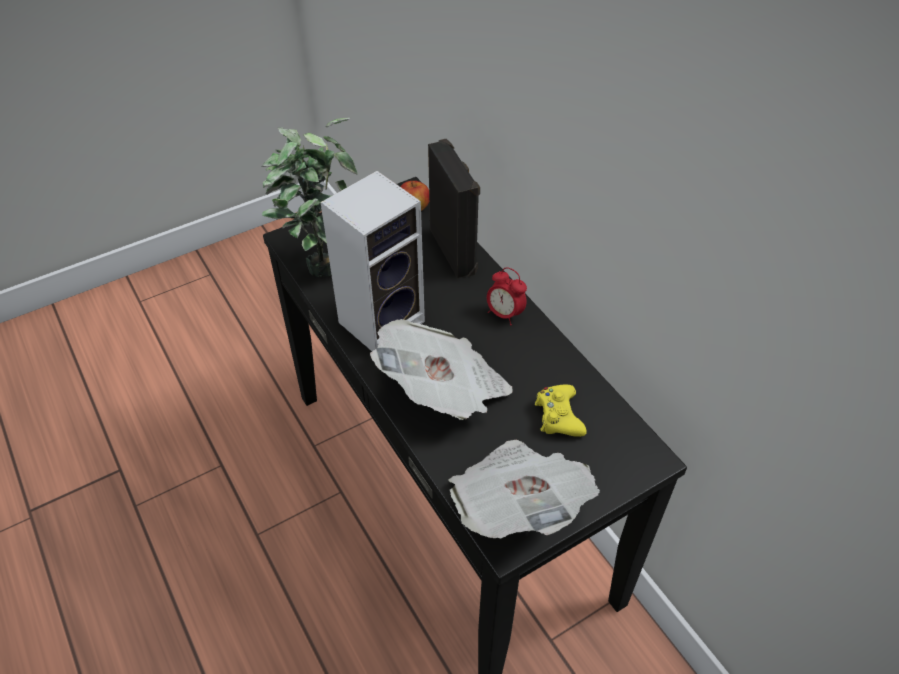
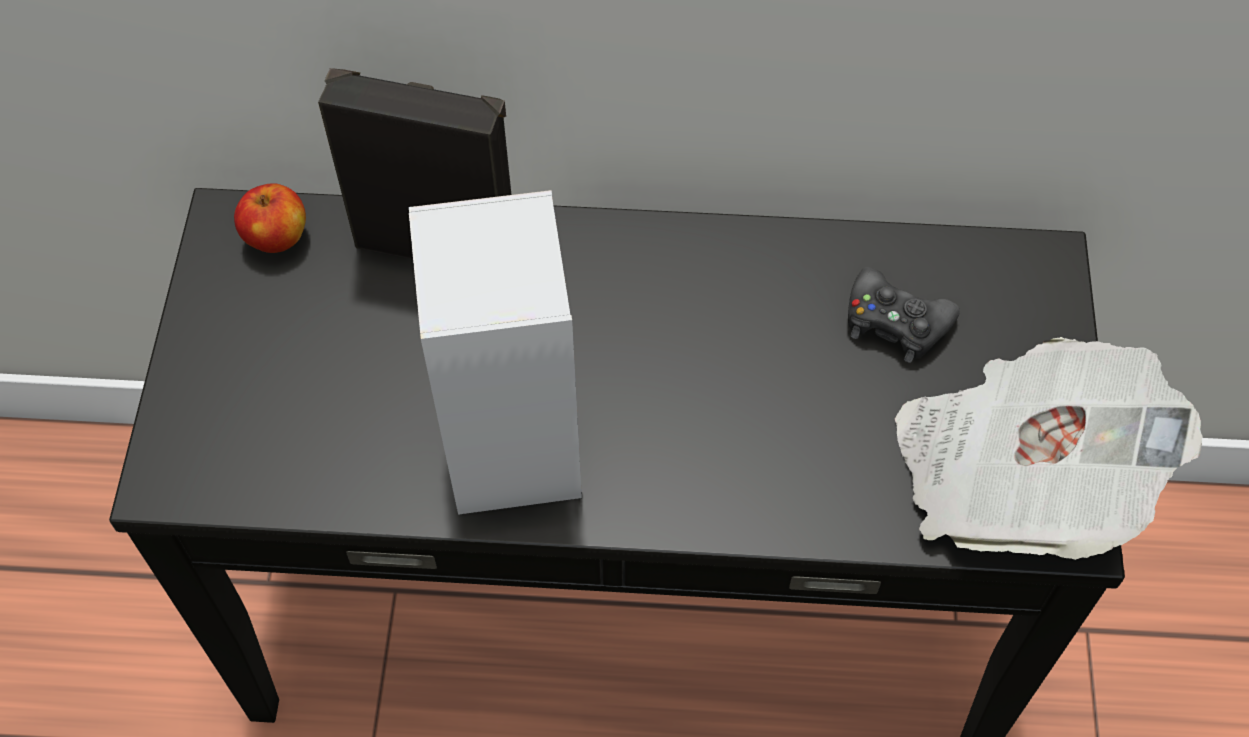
camera: 55 degrees left, 10 degrees up
(321, 258) = (271, 456): potted plant -> none
(444, 391) = (734, 443): newspaper -> none
(504, 314) = (640, 263): alarm clock -> none
(558, 416) = (895, 322): yellow game controller -> black game controller

